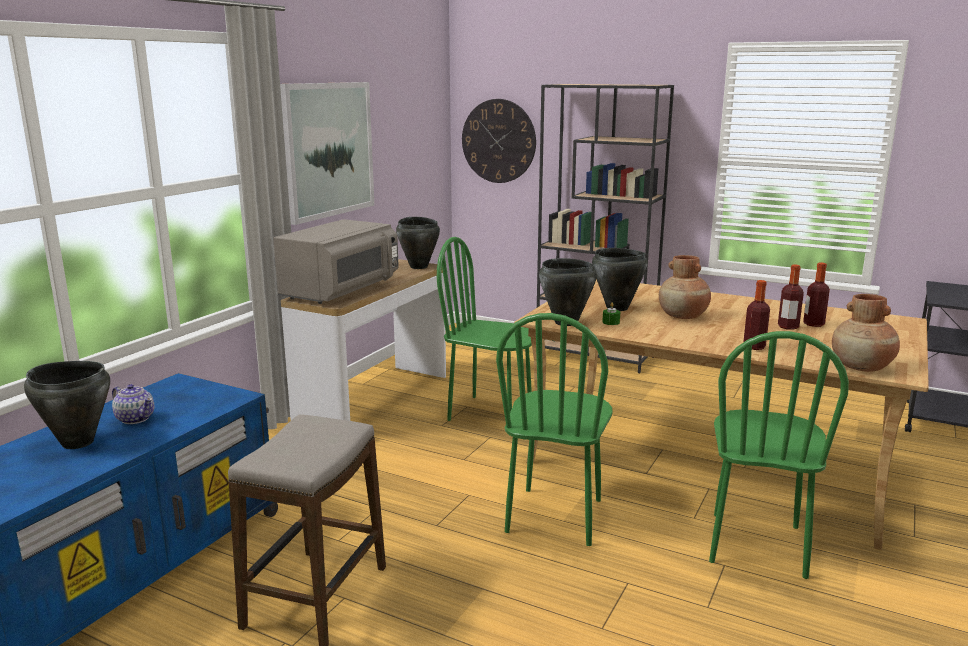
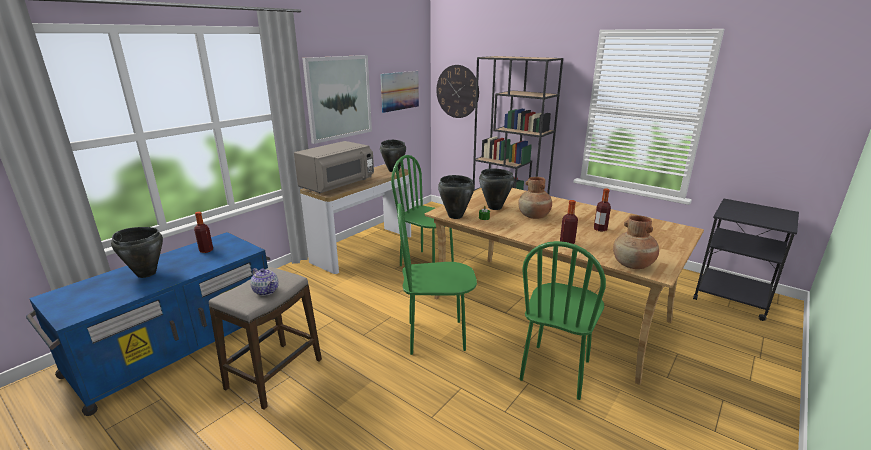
camera: 10 degrees right, 5 degrees up
(135, 418) = (186, 260): teapot -> teapot (266, 291)
(410, 140) = (400, 91): none -> picture
(555, 516) = (436, 336): green chair -> green chair turned 60 degrees clockwise
(813, 324) = (619, 228): bottle -> bottle (206, 250)

